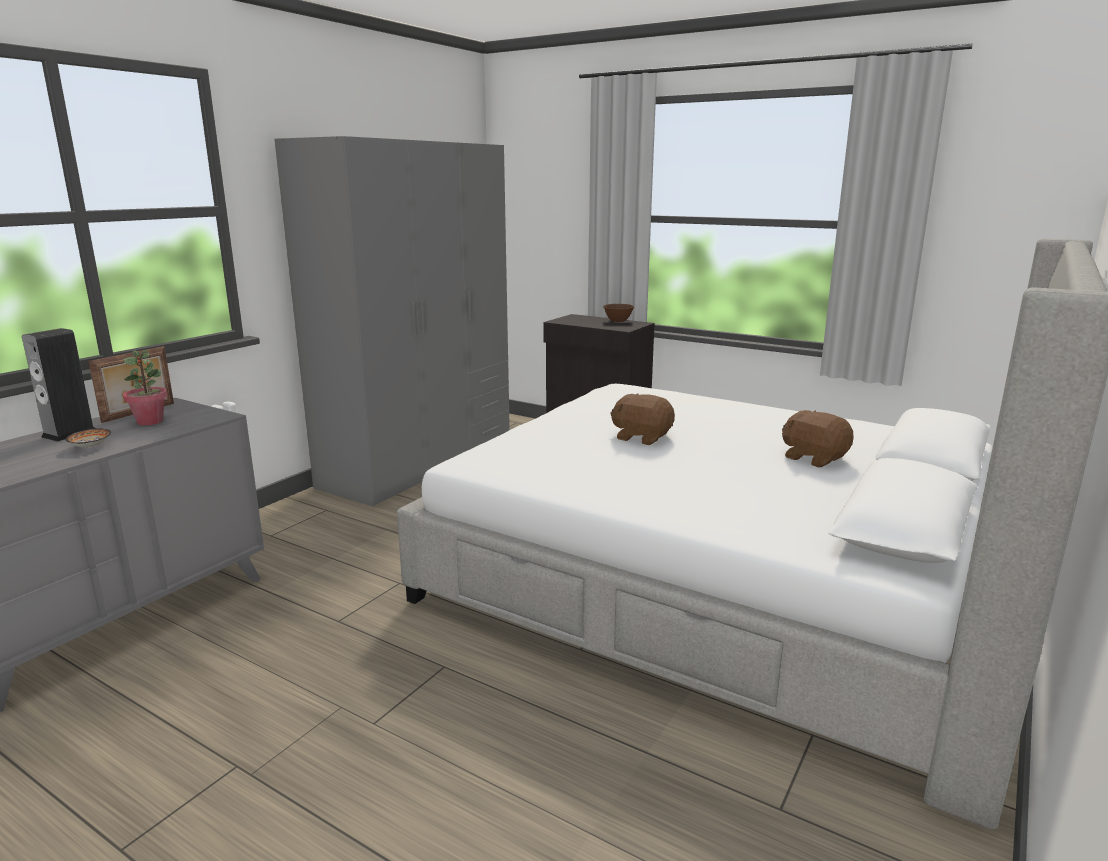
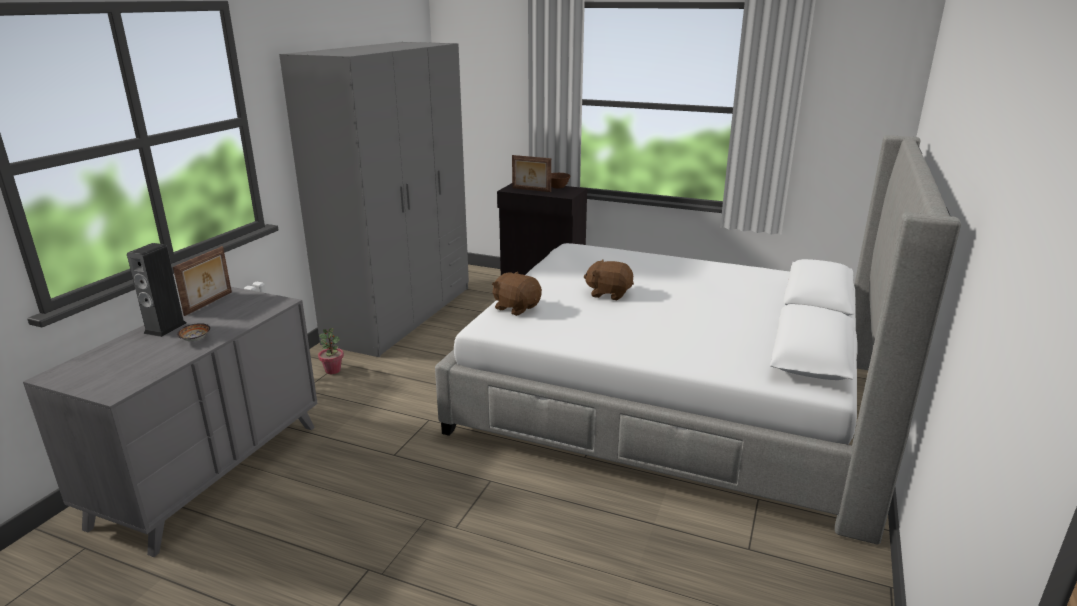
camera: 10 degrees left, 5 degrees up
(150, 421) = (226, 311): potted plant -> potted plant (333, 370)
(584, 322) = (531, 190): none -> picture frame
(814, 458) = (737, 303): brown plush toy -> brown plush toy (516, 307)

